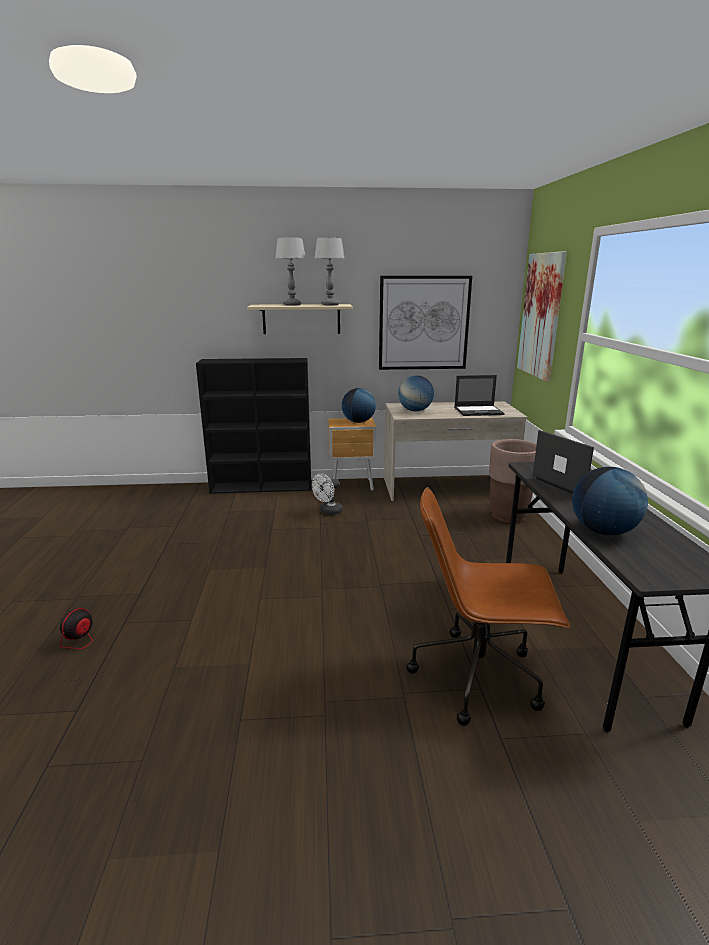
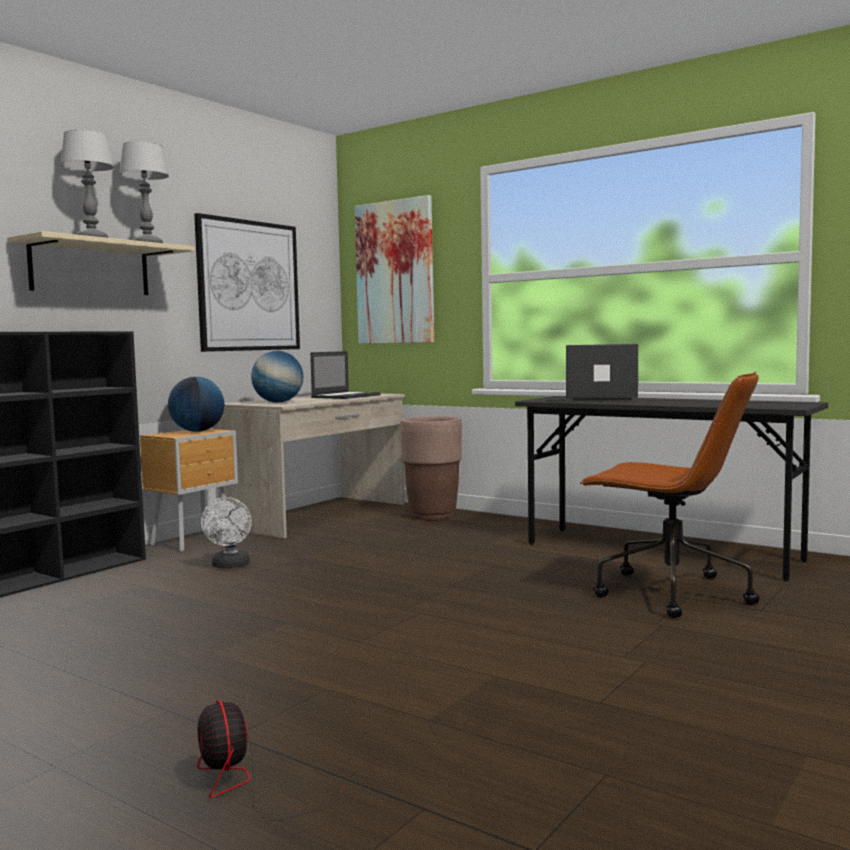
camera: 50 degrees left, 15 degrees down
(478, 676) = (669, 593): brown office chair -> brown office chair turned 105 degrees counterclockwise
(603, 531) = (703, 404): globe -> none

